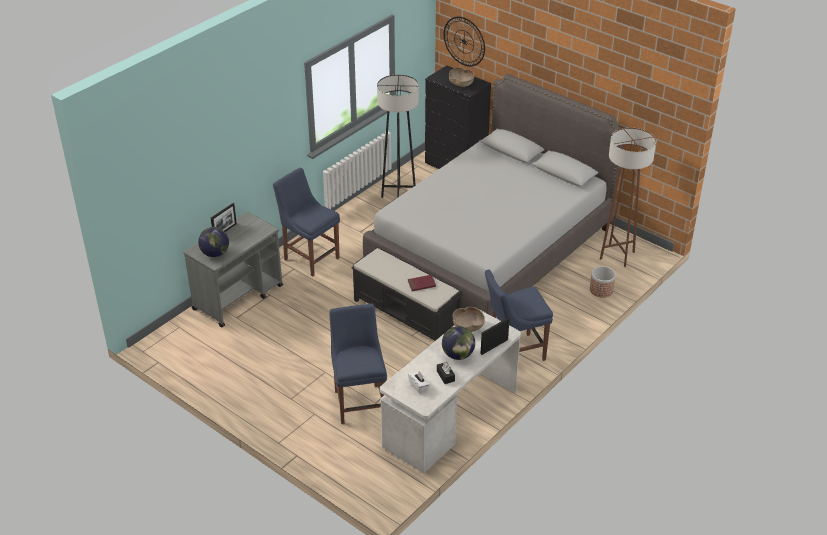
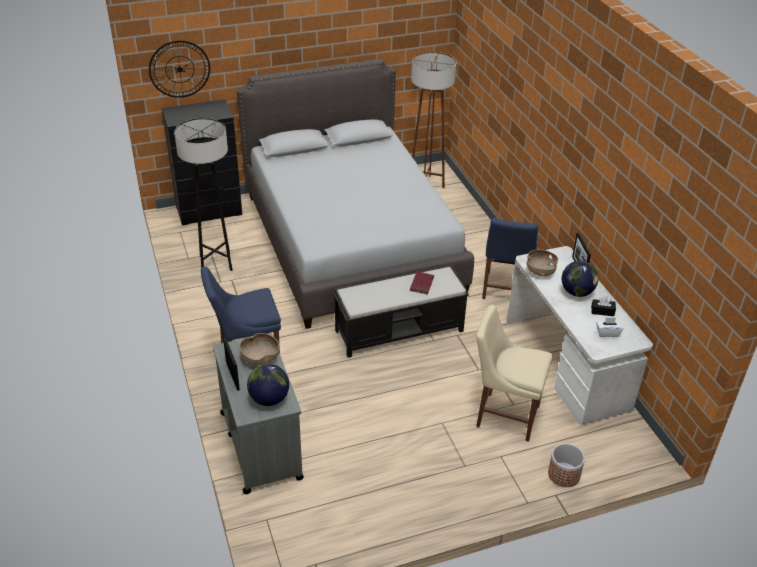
camera: 60 degrees left, 0 degrees up
(359, 401) = (504, 415): blue chair -> beige chair
(461, 84) = (206, 113): brown bowl -> brown bowl (260, 358)
(601, 290) = (463, 211): planter -> planter (564, 474)

